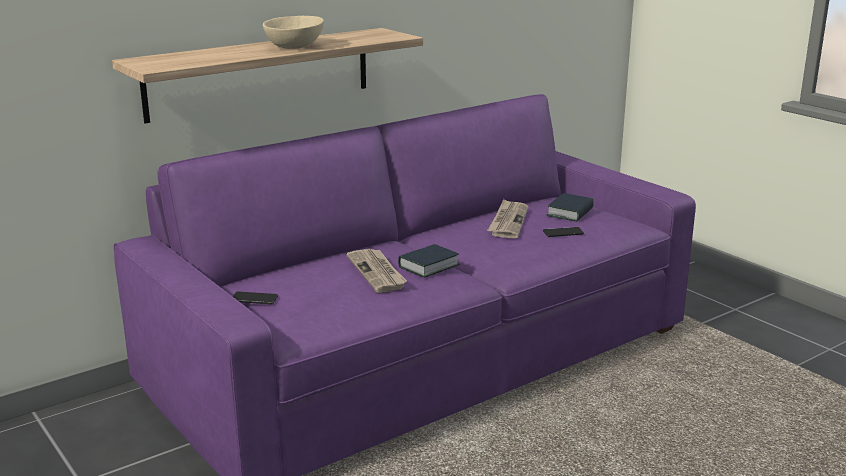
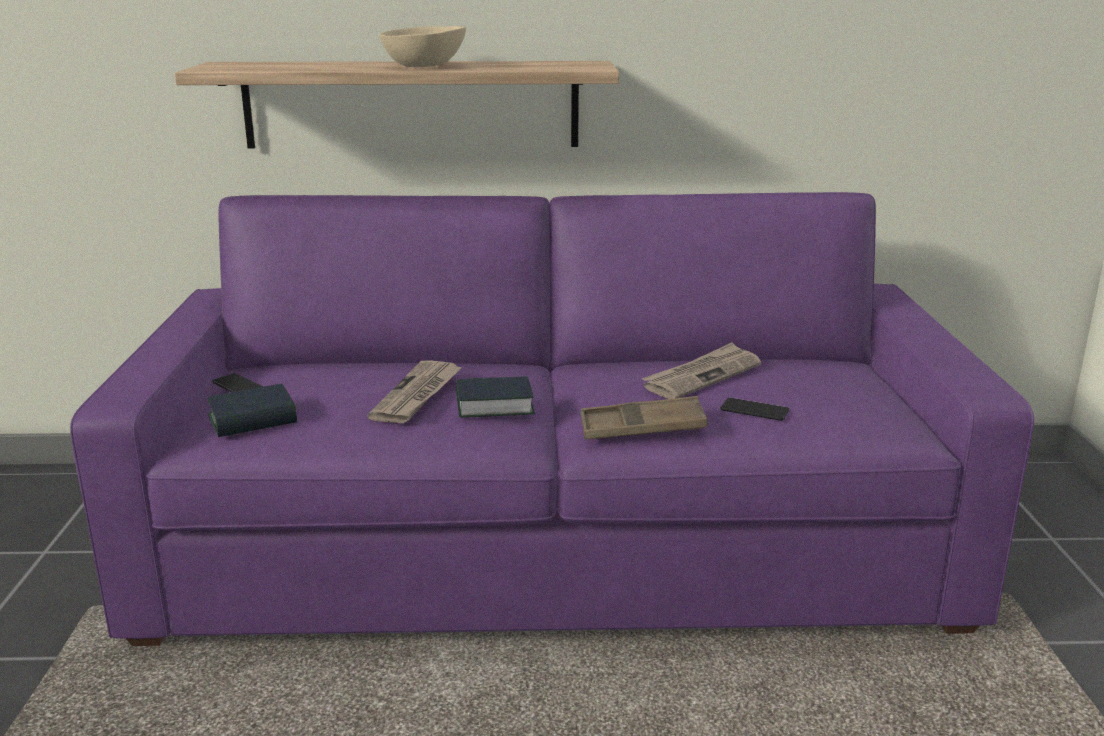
camera: 35 degrees right, 0 degrees up
(524, 256) = (642, 428): none -> brown tray
(570, 212) = (816, 385): book -> book (253, 419)

